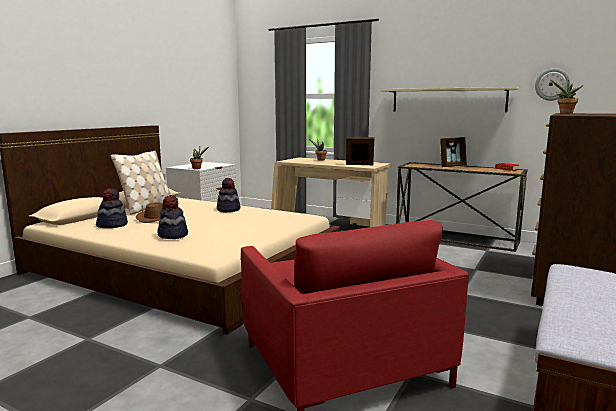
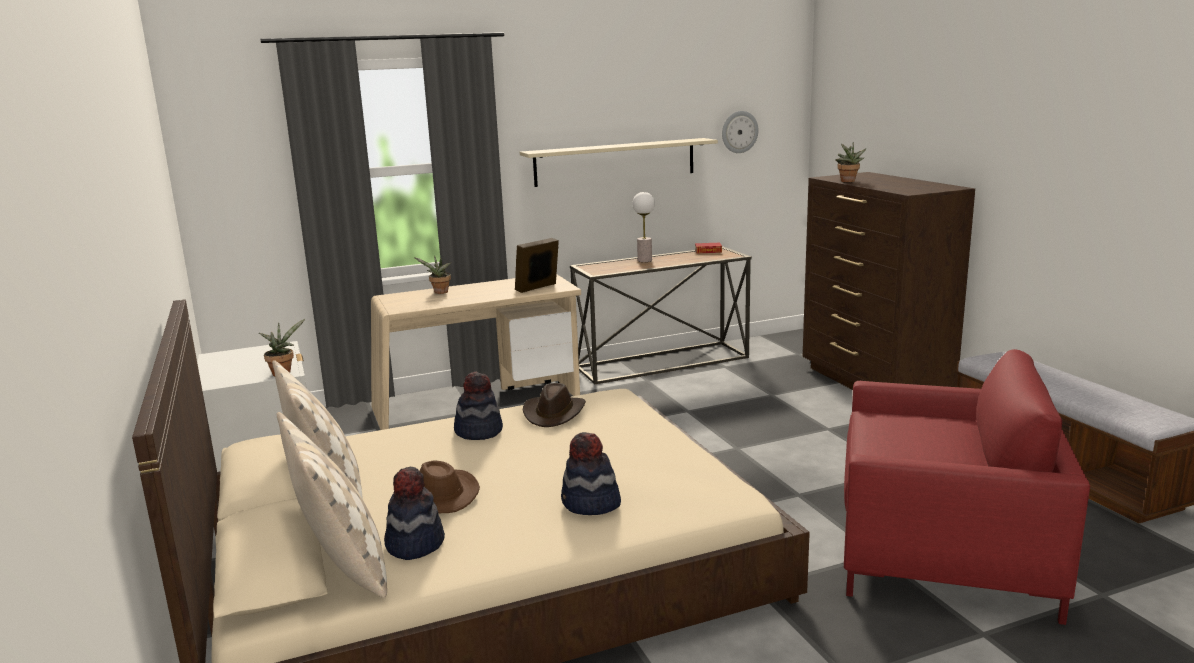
camera: 50 degrees left, 5 degrees up
(87, 222) = (343, 565): none -> beige pillow
(267, 213) = (554, 413): none -> brown hat
(452, 166) = (644, 260): picture frame -> table lamp

